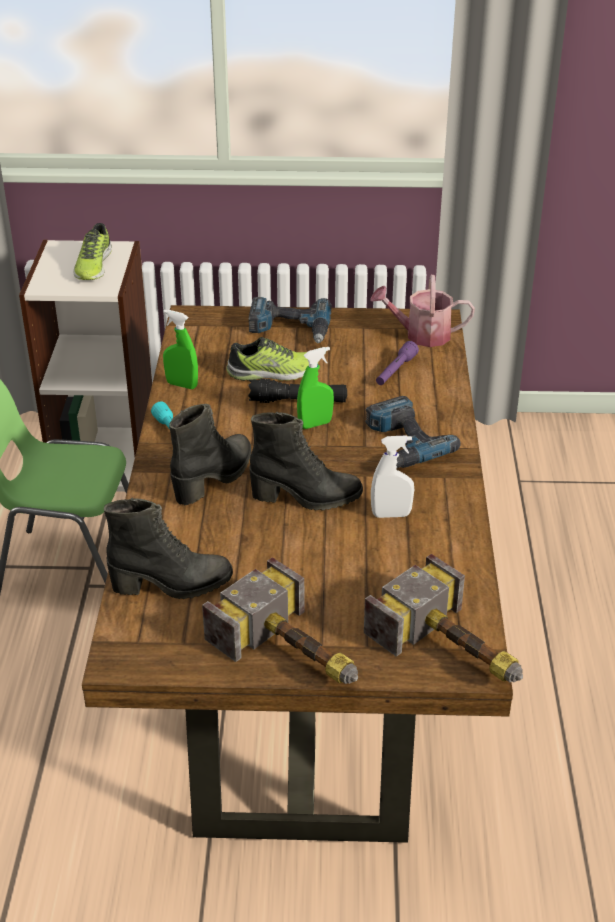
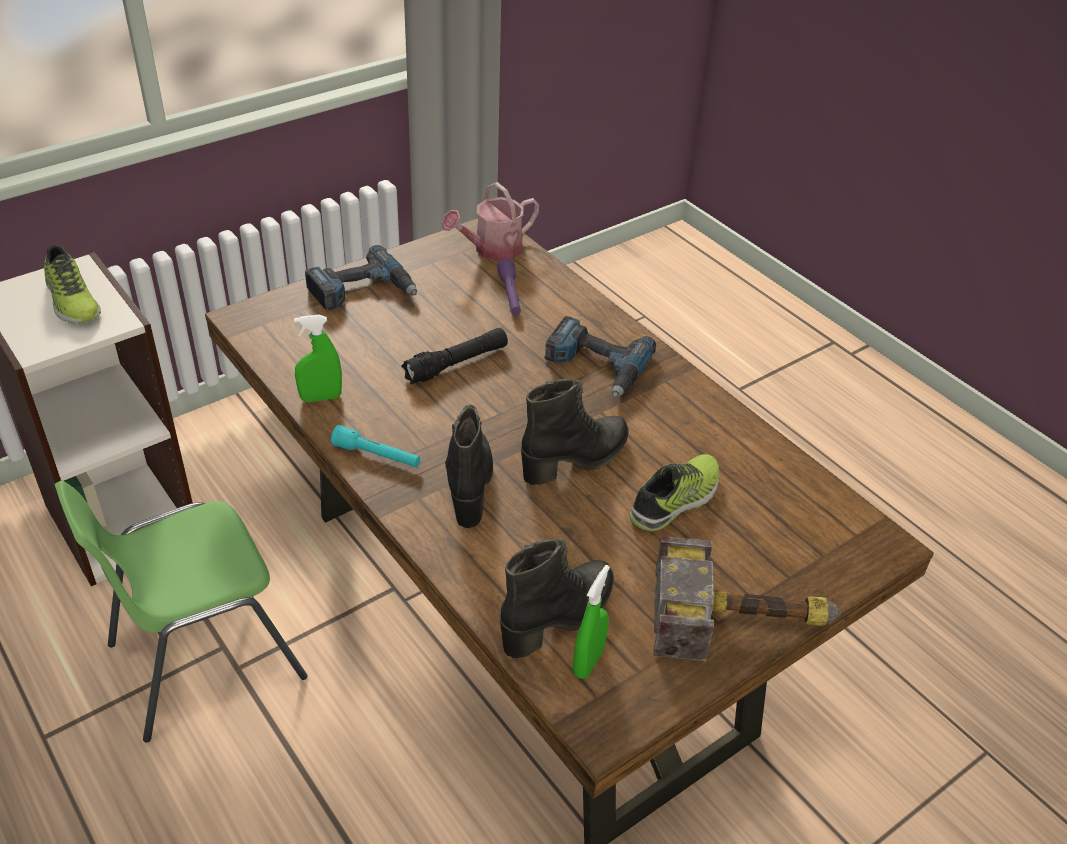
camera: 40 degrees left, 5 degrees up
(273, 373) = (398, 345): shoe -> shoe (676, 500)
(315, 424) = (499, 381): green spray bottle -> green spray bottle (588, 662)
(391, 514) = (665, 439): white spray bottle -> none
(455, 651) = (855, 540): hammer -> none

